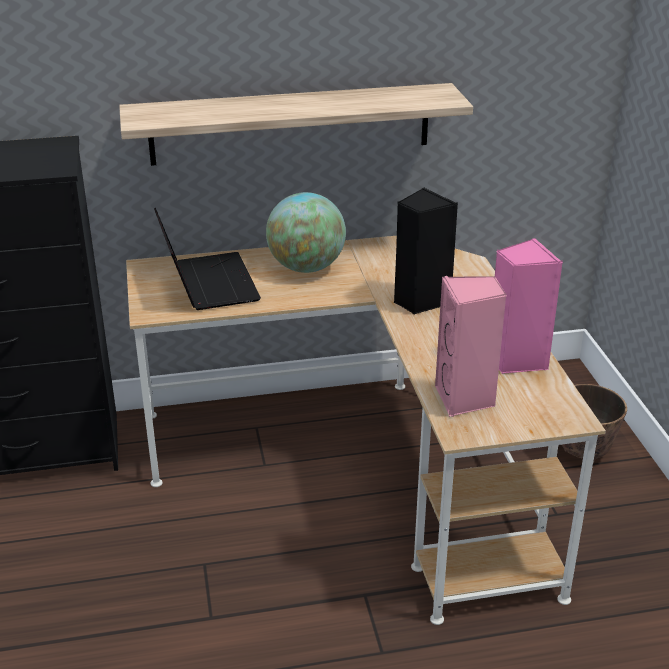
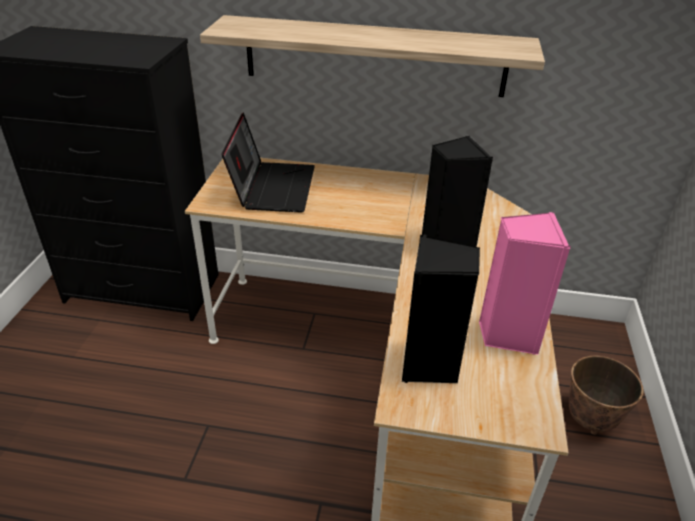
camera: 20 degrees right, 5 degrees up
(306, 267) = (363, 191): globe -> none
(465, 399) = (430, 365): pink speaker -> black speaker

